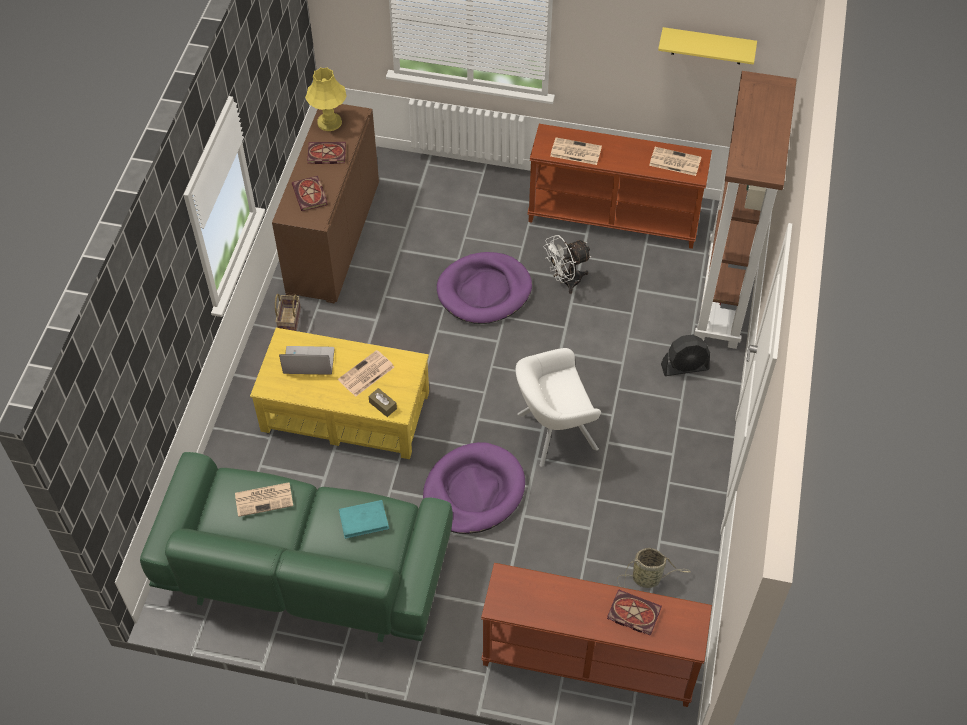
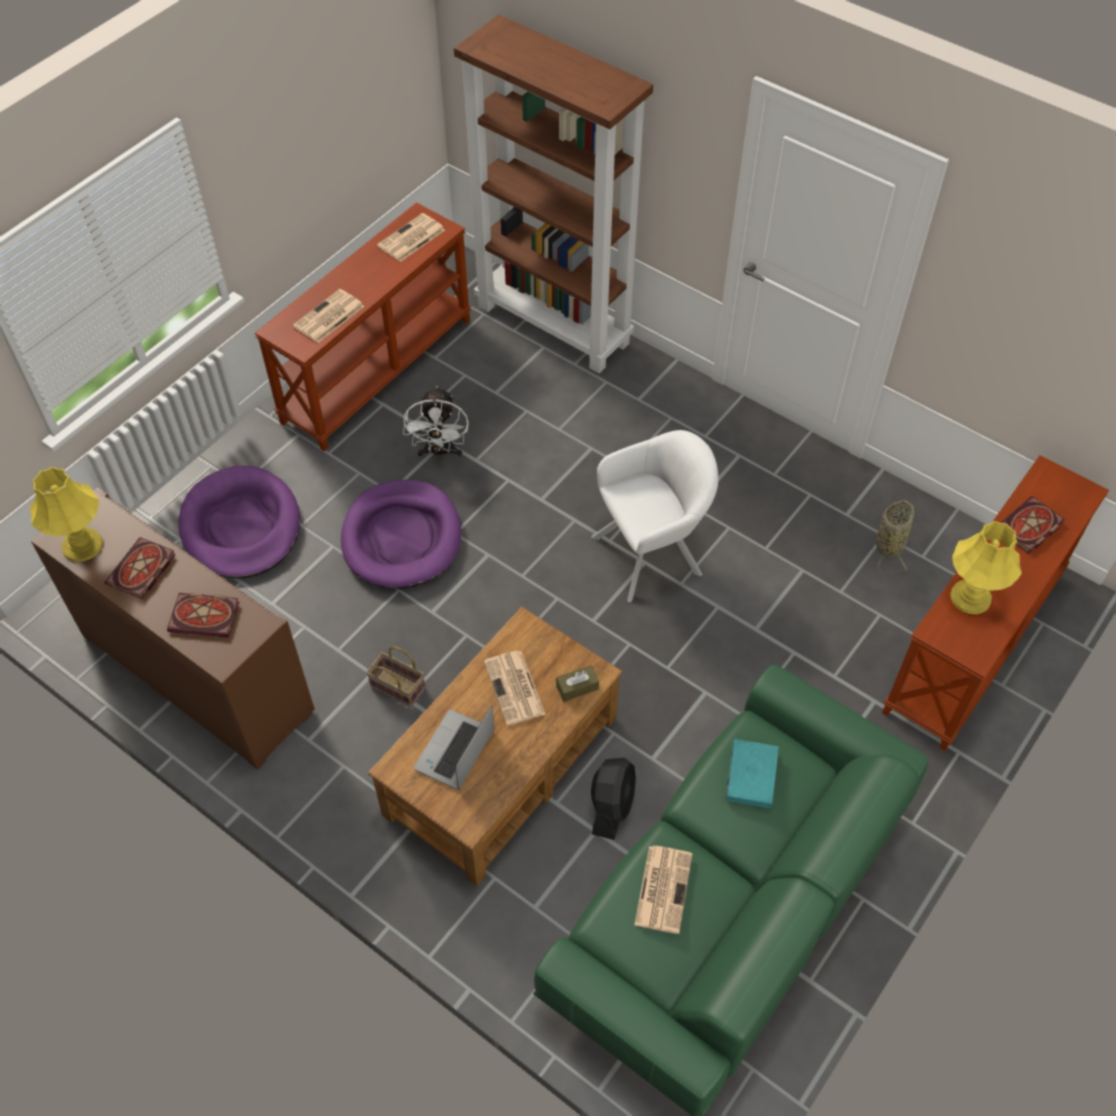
camera: 65 degrees left, 0 degrees up
(289, 320) = (305, 781): basket -> basket (396, 688)
(345, 410) = (500, 766): yellow coffee table -> brown coffee table
(473, 491) = (697, 666): purple dog bed -> purple dog bed (241, 526)
(546, 590) = (970, 597): none -> yellow table lamp
(552, 432) = (653, 553): white armchair -> white armchair turned 120 degrees counterclockwise
(685, 367) = (629, 396): black fan -> black fan (611, 805)
(707, 46) = (355, 80): yellow shelf -> none

